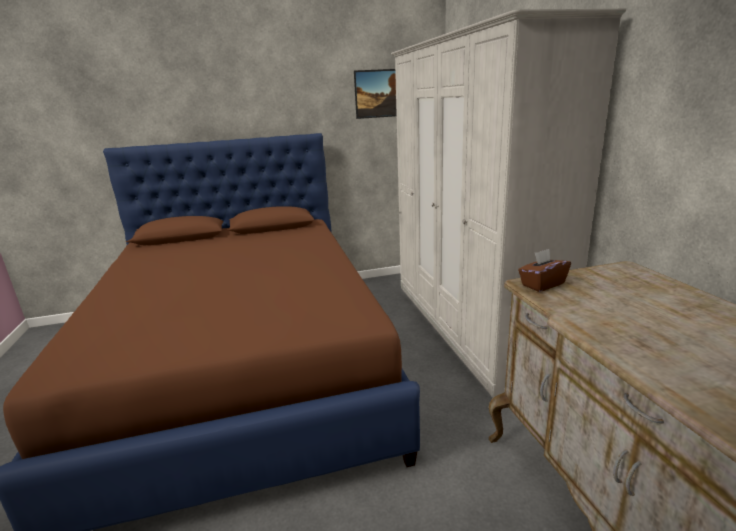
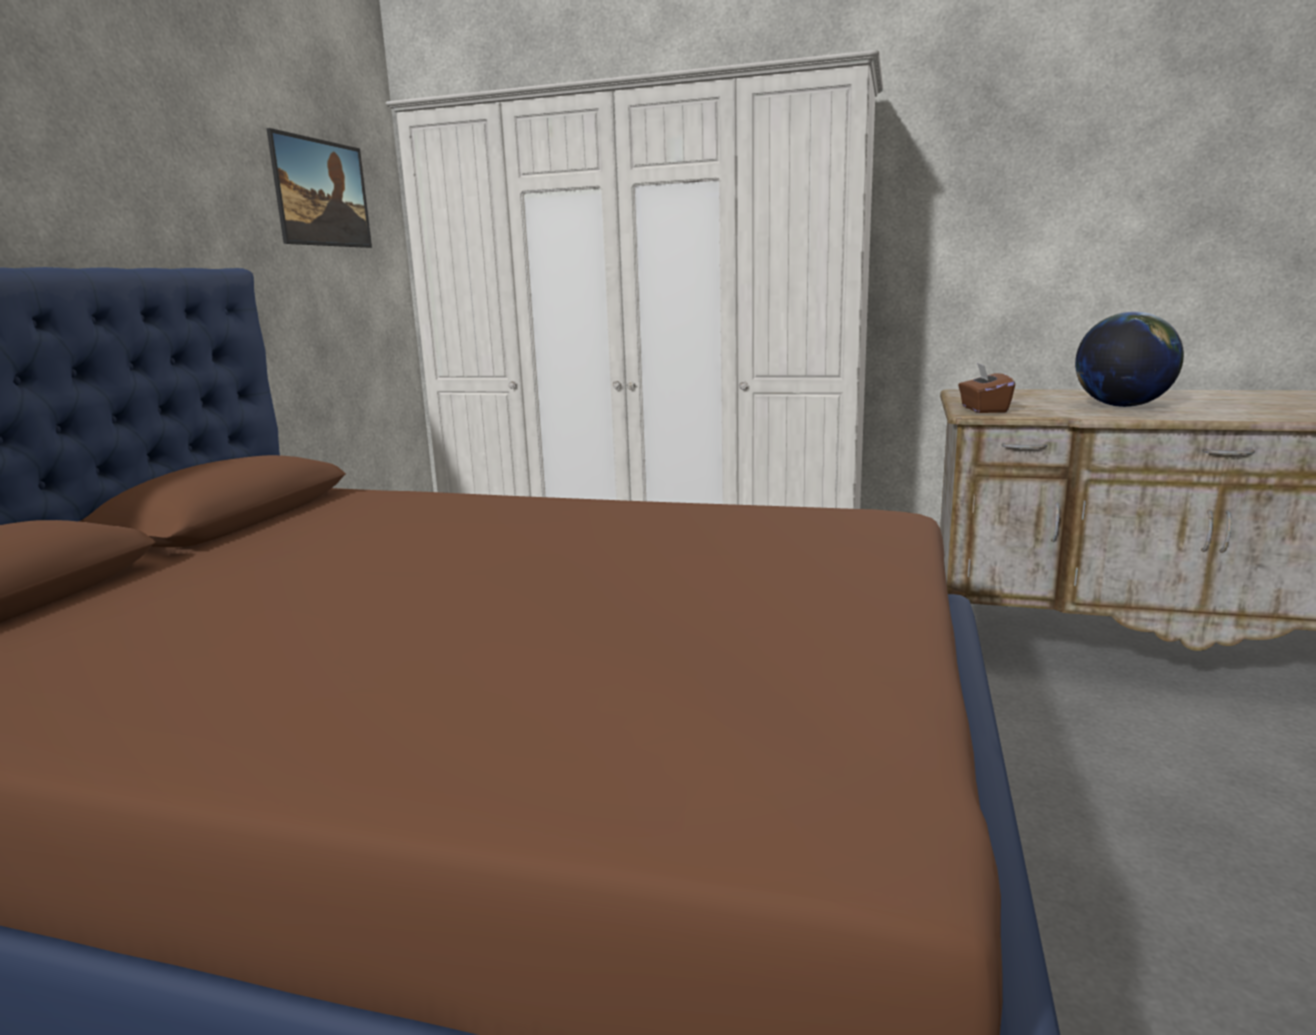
camera: 60 degrees left, 5 degrees down
(646, 327) = (1122, 406): none -> globe

